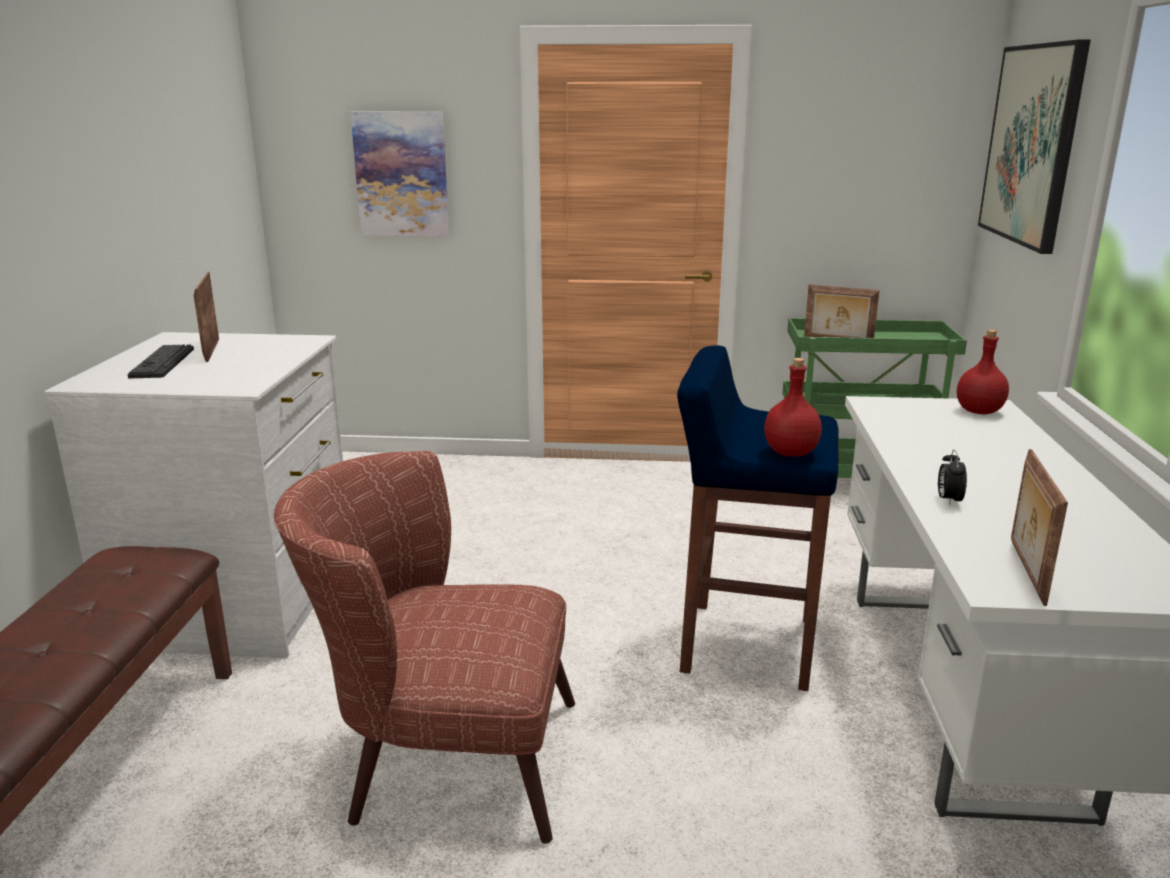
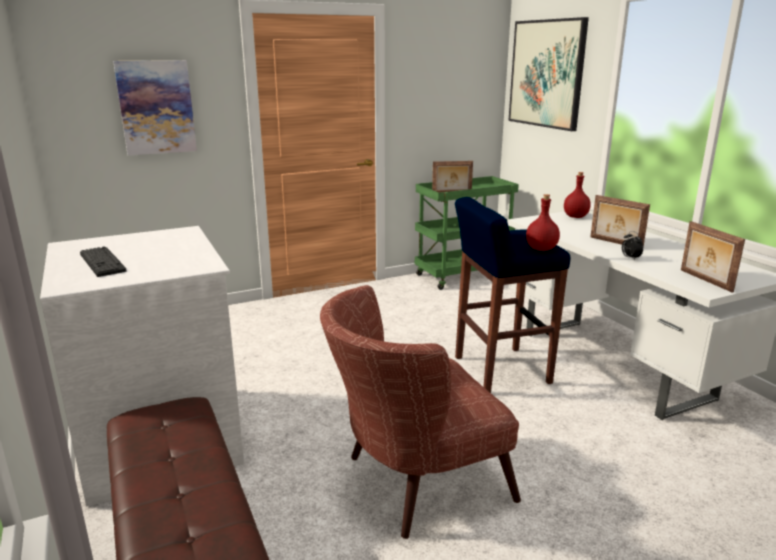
camera: 30 degrees left, 0 degrees up
(211, 350) = (123, 248): picture frame -> picture frame (615, 243)

